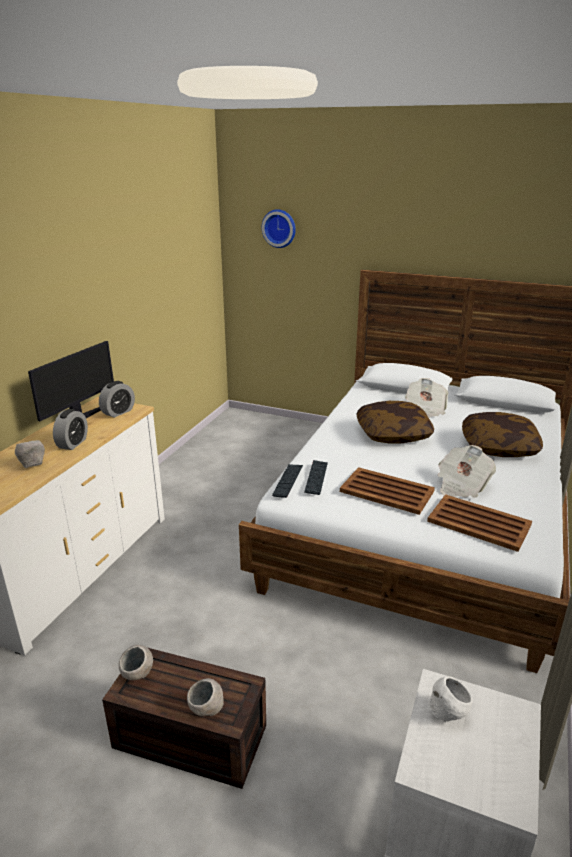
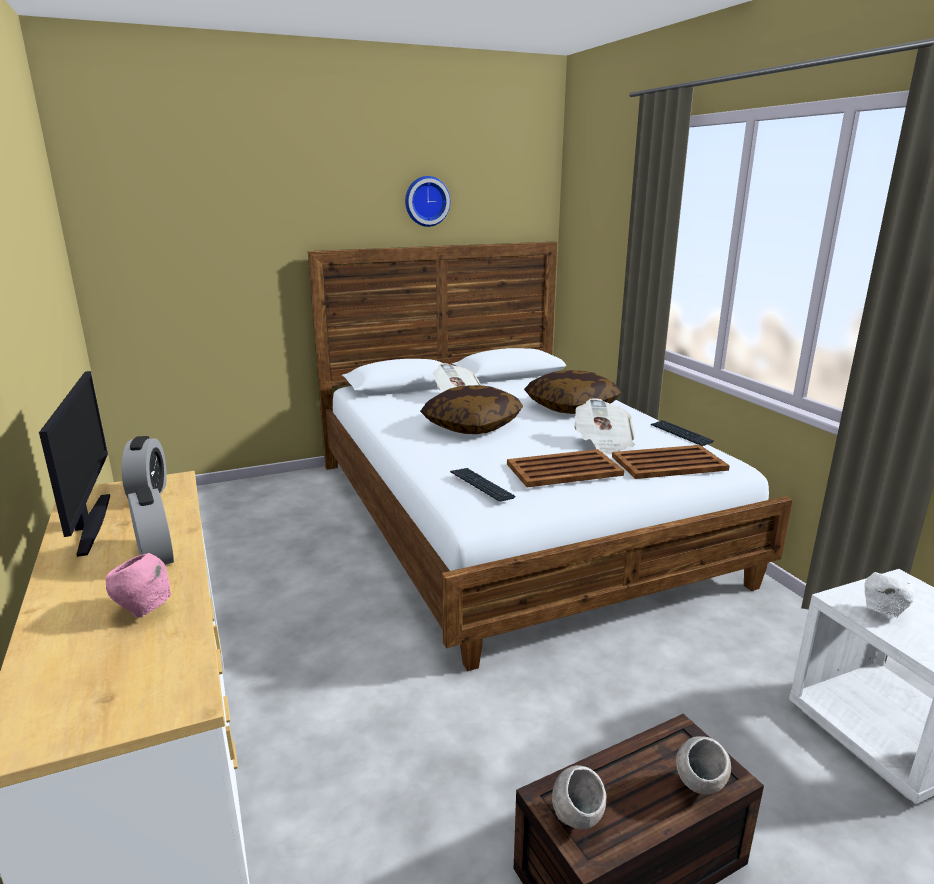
camera: 45 degrees left, 5 degrees down
(33, 465) = (144, 610): grey bowl -> pink bowl
(279, 228) = (172, 204): wall clock -> wall clock (426, 201)
(288, 481) = (457, 501): keyboard -> keyboard (680, 434)

